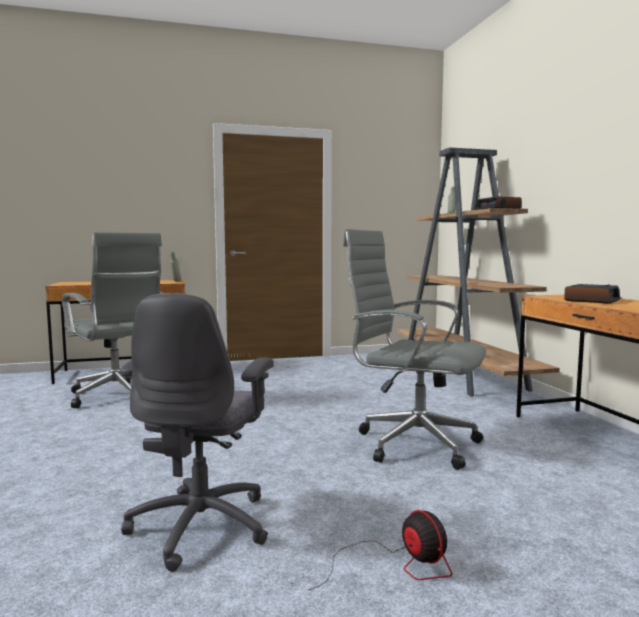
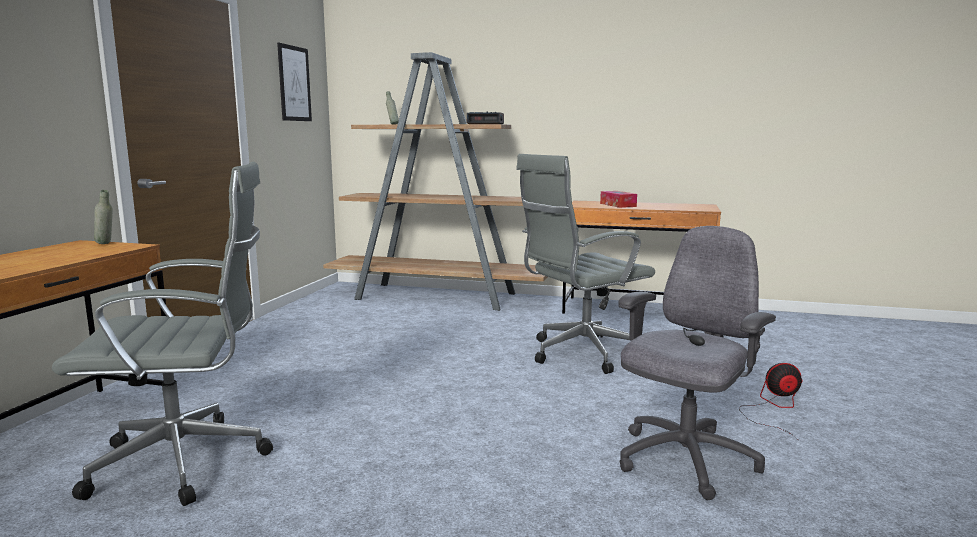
camera: 60 degrees left, 5 degrees up
(202, 525) = (684, 461): grey office chair -> grey office chair turned 90 degrees counterclockwise
(392, 188) = (294, 83): none -> picture
(591, 300) = (618, 205): alarm clock -> tissue box

